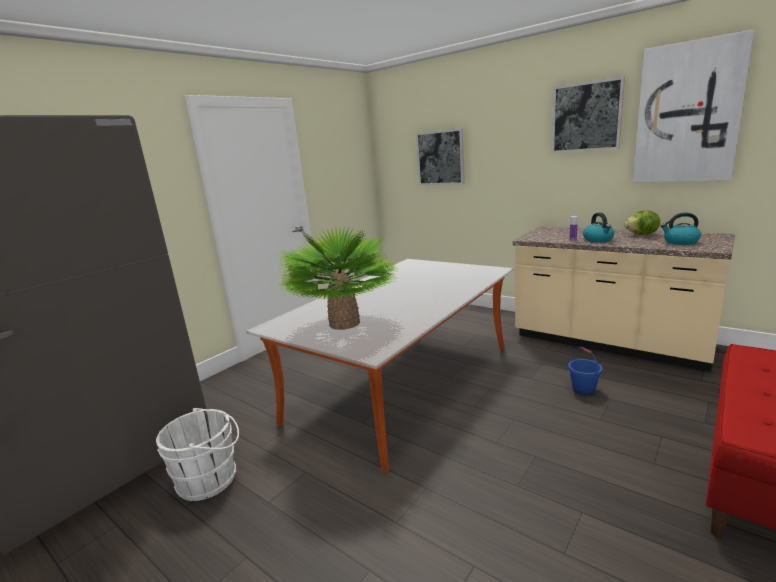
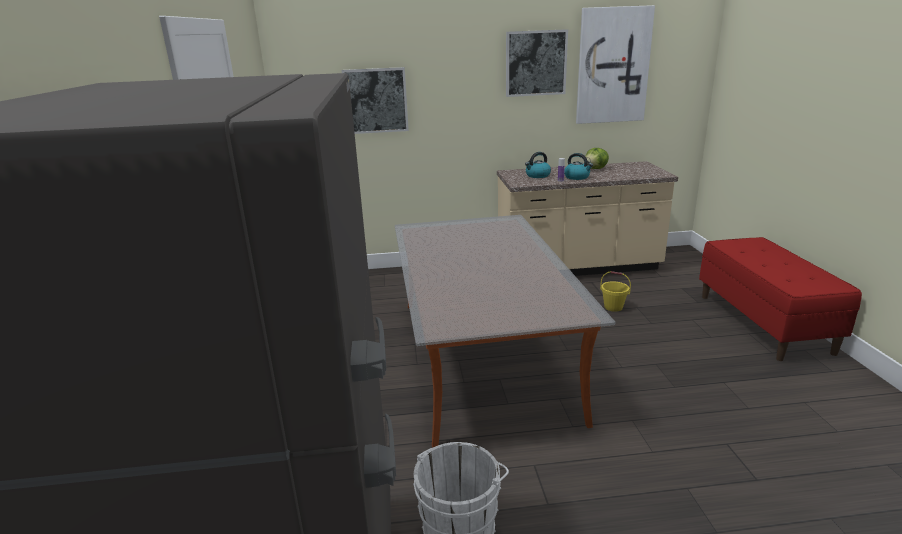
camera: 45 degrees left, 5 degrees up
(344, 323) = (503, 300): potted plant -> none
(584, 389) = (613, 307): blue bucket -> yellow bucket
(680, 242) = (633, 172): kettle -> kettle (537, 175)

